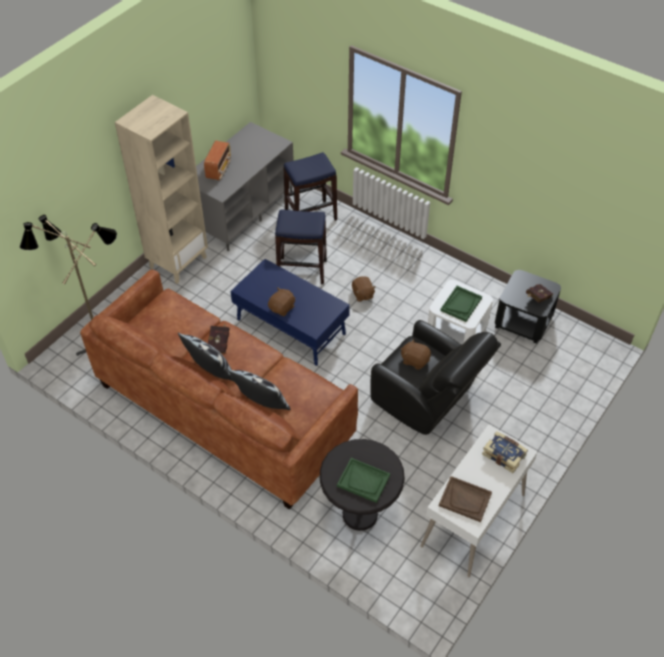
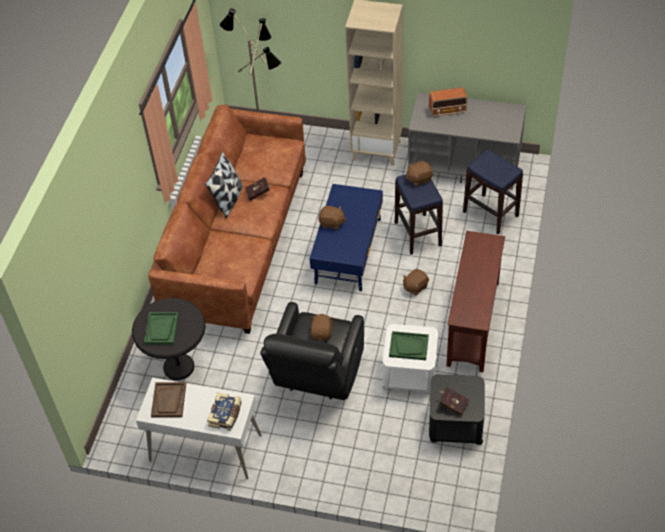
camera: 70 degrees right, 0 degrees up
(262, 403) = (212, 242): pillow -> none
(289, 217) = (419, 179): none -> brown plush toy
(425, 272) = (473, 324): none -> brown console table

